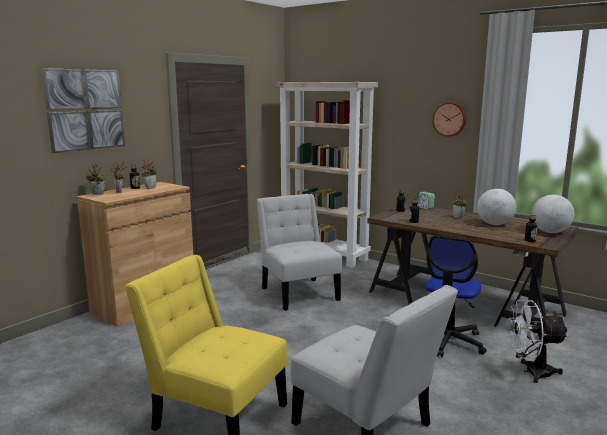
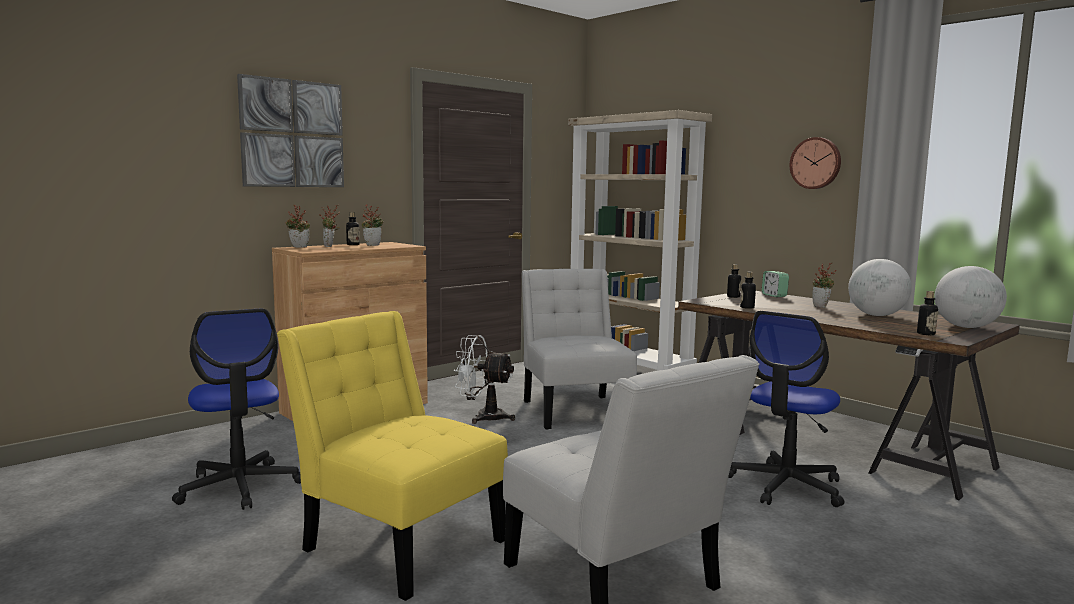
camera: 10 degrees right, 5 degrees down
(85, 381) = (240, 486): none -> office chair
(531, 372) = (915, 537): white fan -> white fan (483, 417)

